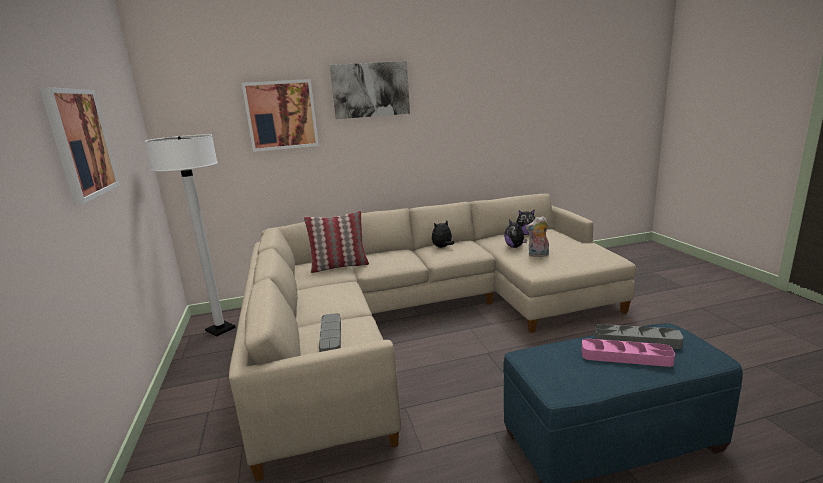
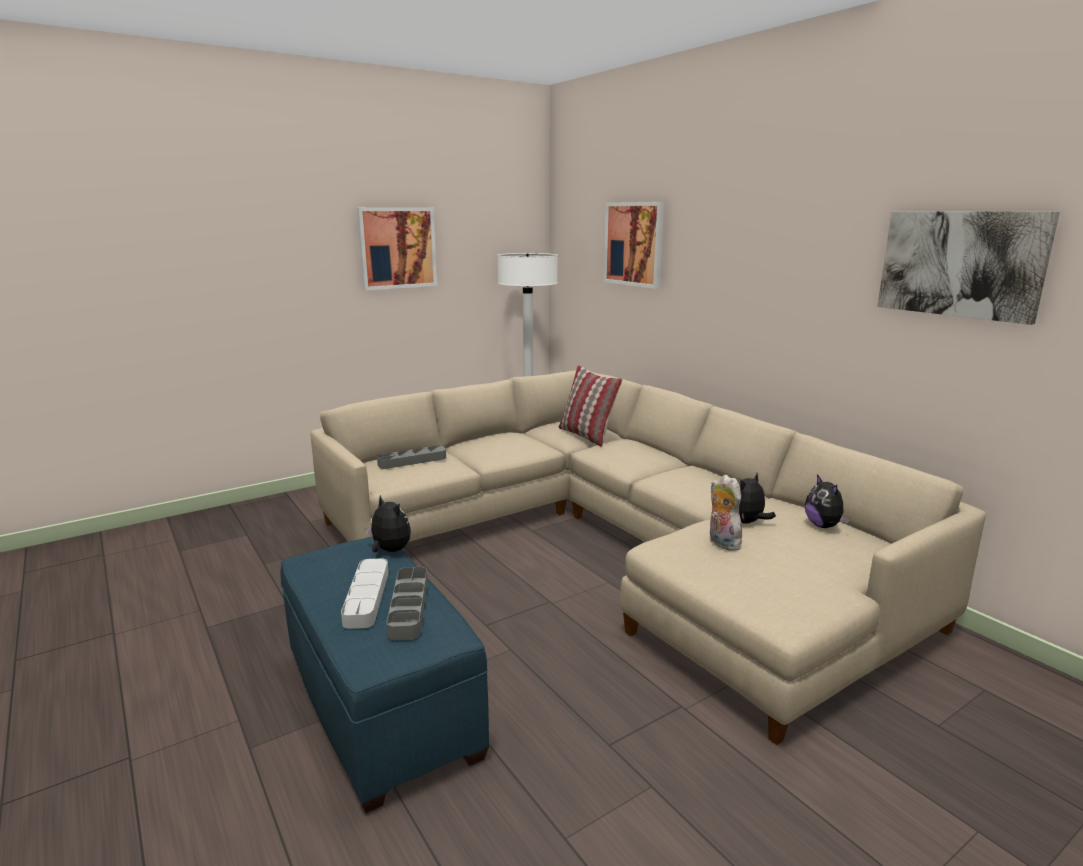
camera: 70 degrees right, 0 degrees up
(370, 90) = (723, 221): picture -> picture (961, 264)
(442, 247) = (698, 475): plush toy -> plush toy (389, 551)
(625, 356) = (367, 597): pink tray -> grey tray

